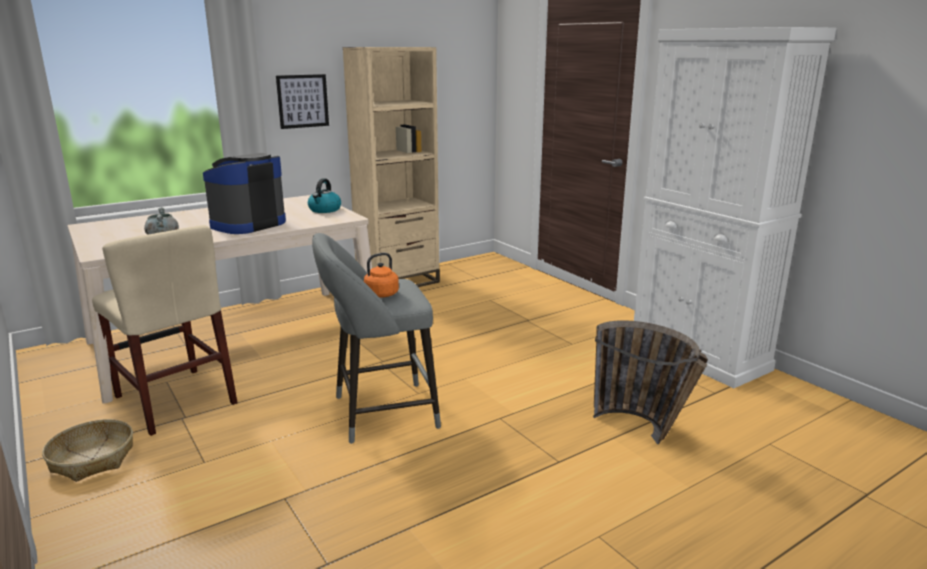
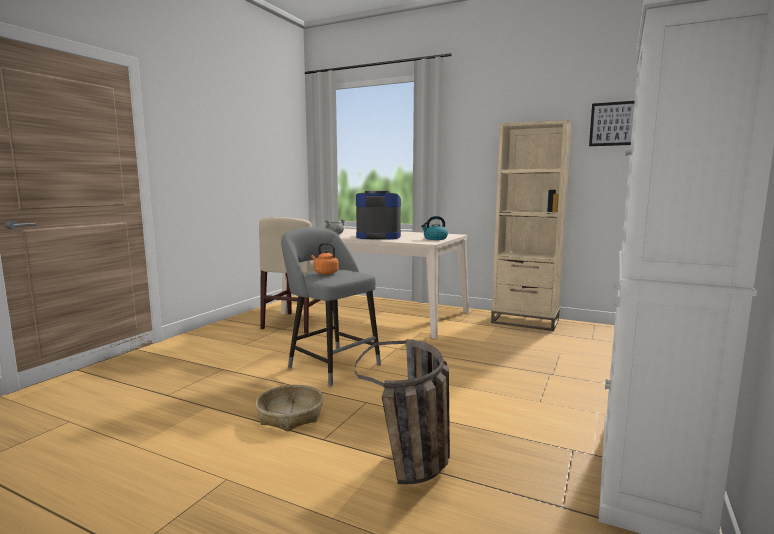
camera: 60 degrees right, 10 degrees down
(93, 459) = (233, 327): basket -> basket (290, 416)
(302, 101) = (475, 168): picture -> picture (613, 124)

